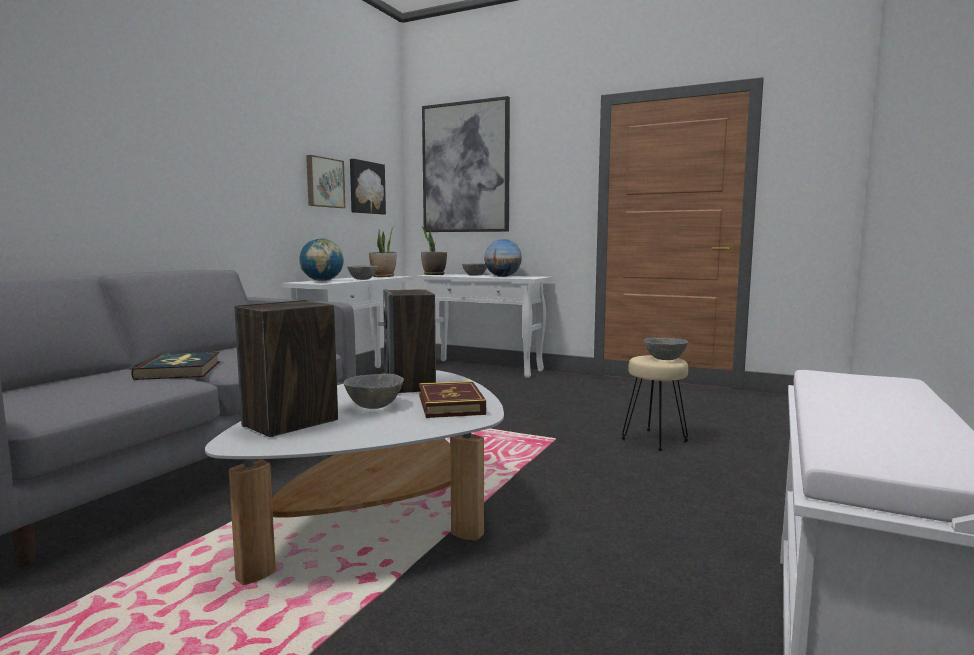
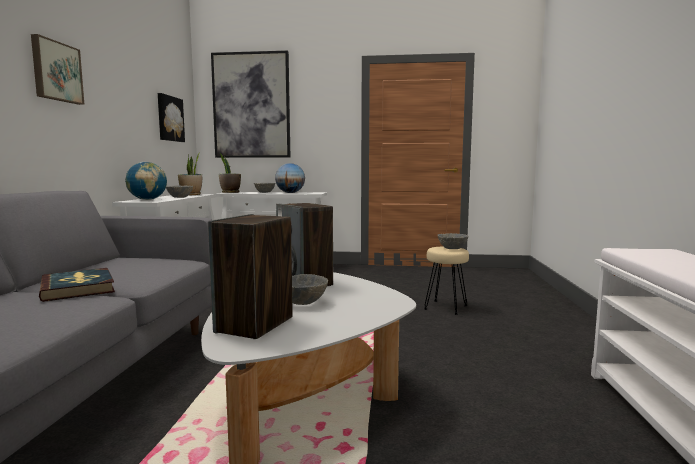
camera: 20 degrees left, 0 degrees up
(324, 182) = (139, 112): picture -> picture (56, 71)
(450, 404) = (361, 295): book -> none

